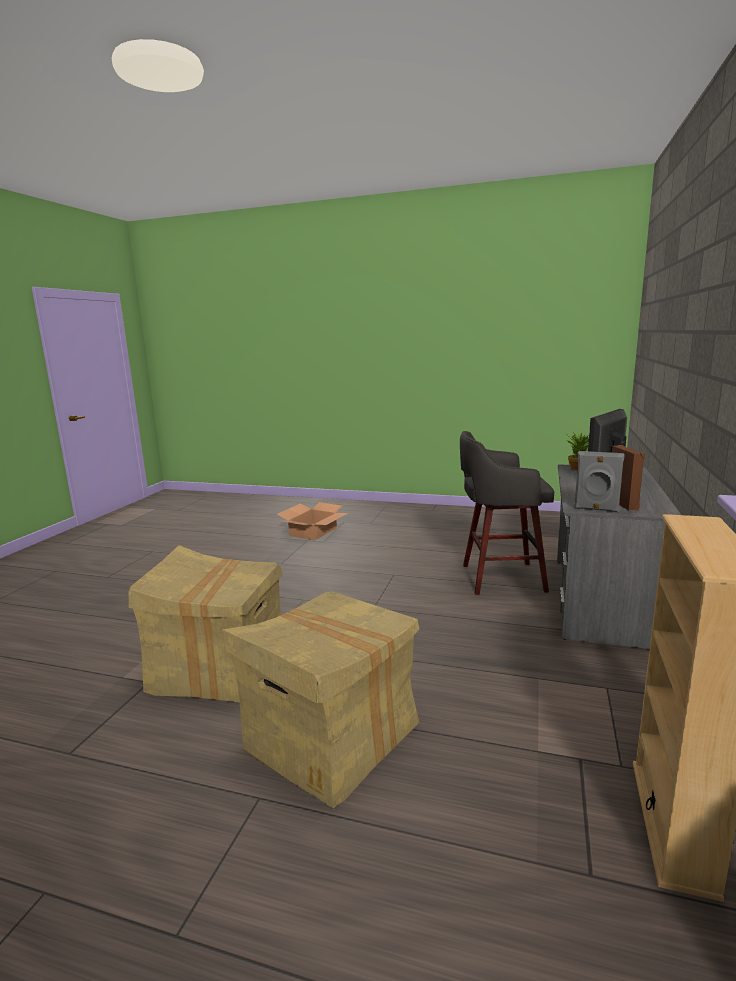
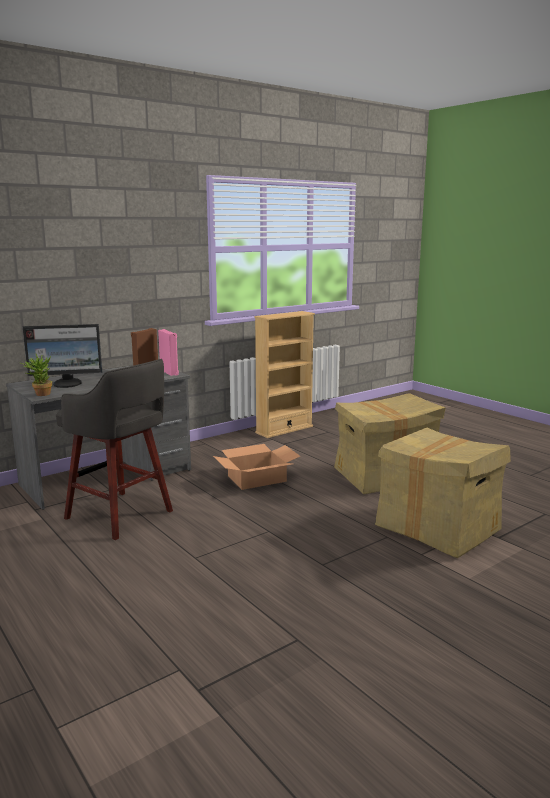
camera: 145 degrees left, 0 degrees up
(313, 531) = (155, 717): cardboard box -> cardboard box (256, 478)
(596, 509) = (170, 372): grey speaker -> pink speaker

